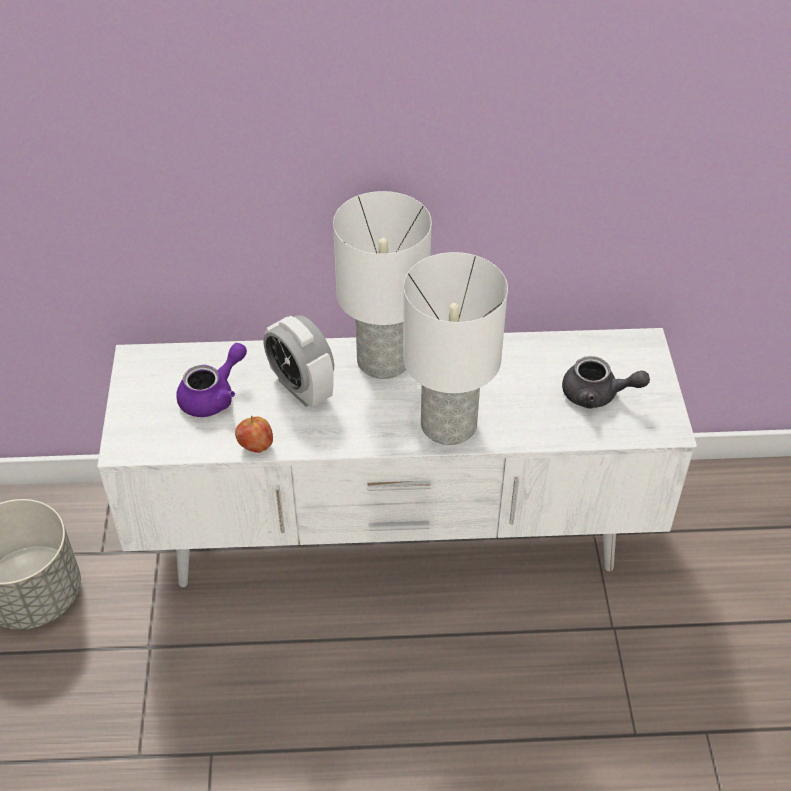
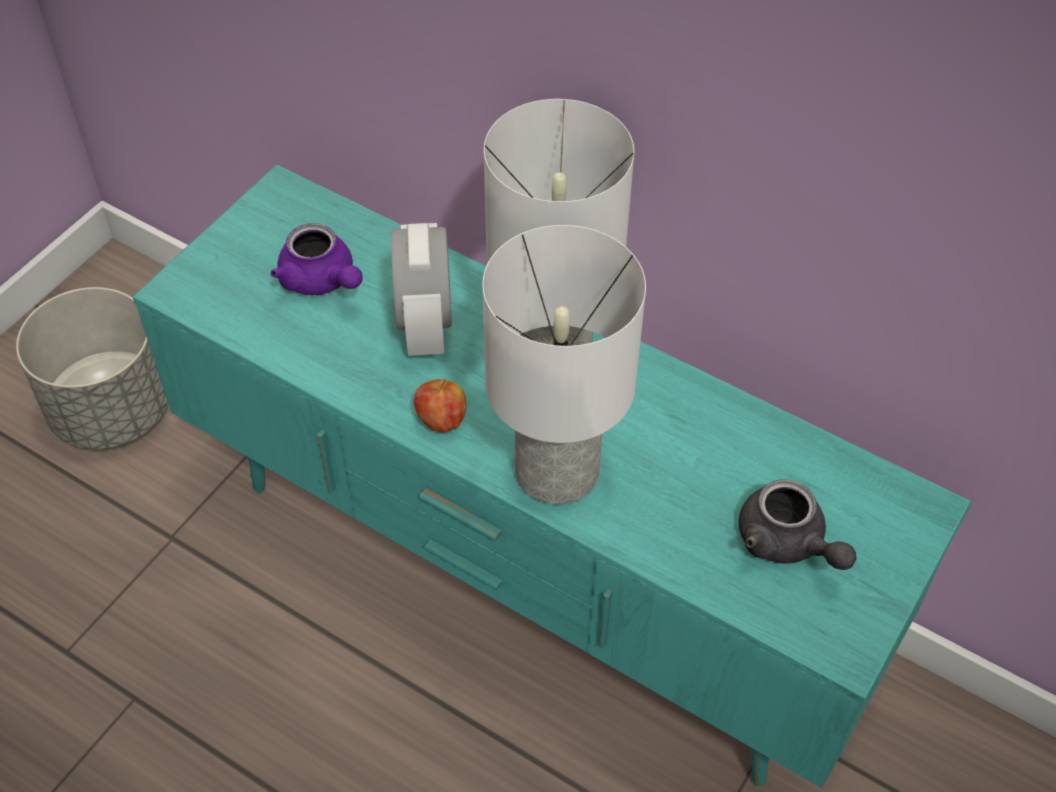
camera: 35 degrees right, 5 degrees up
(213, 396) = (321, 281): purple teapot -> purple teapot turned 60 degrees clockwise
(255, 446) = (312, 368): apple -> apple (441, 420)
(395, 540) = (526, 579): white tv stand -> turquoise tv stand

